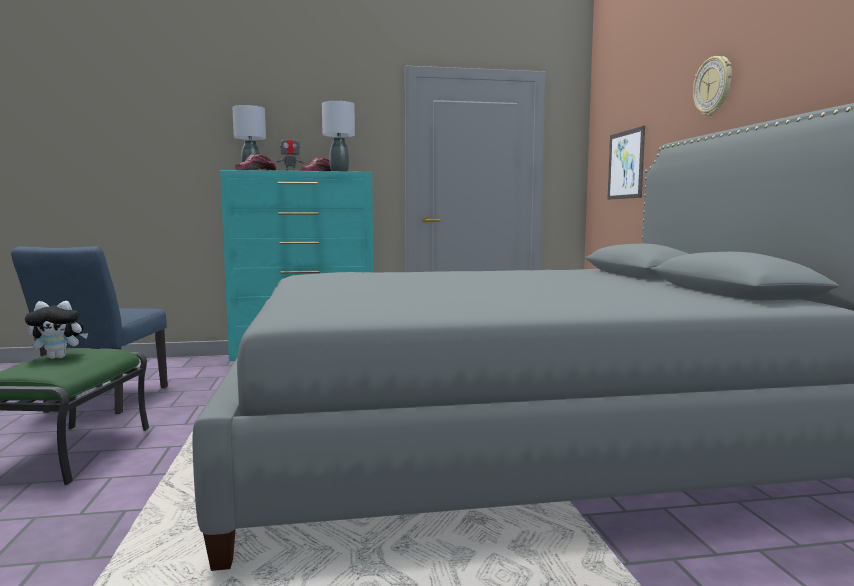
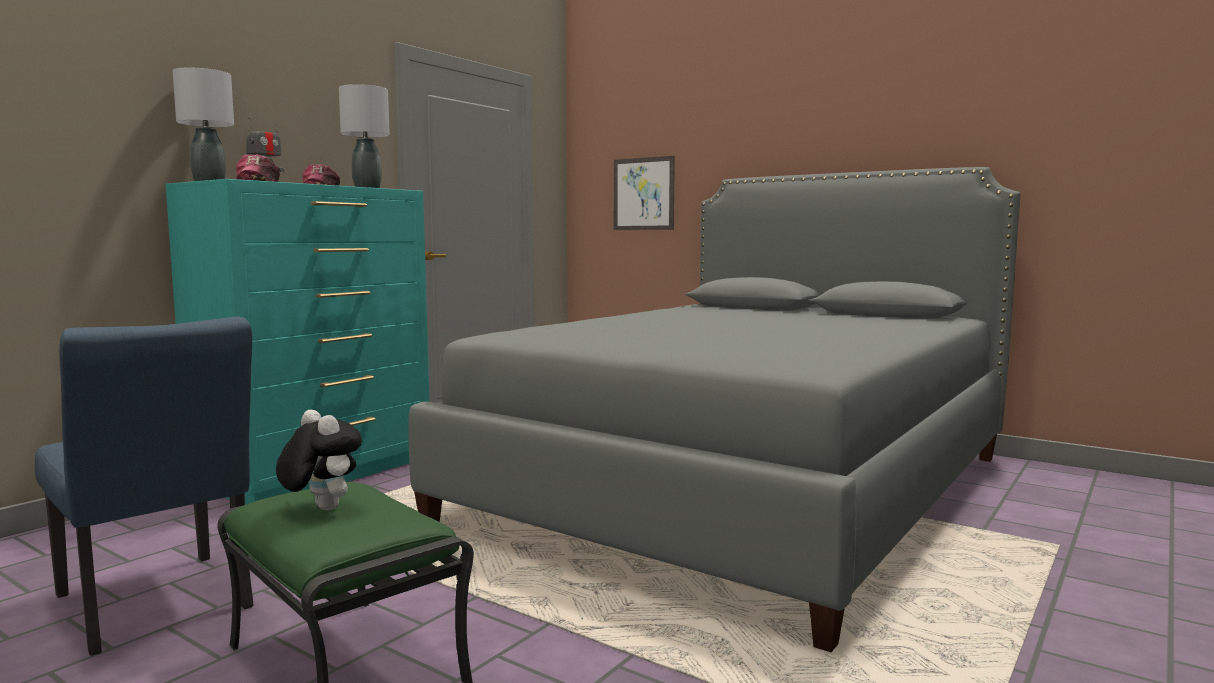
camera: 45 degrees left, 0 degrees up
(59, 357) = (320, 508): plush toy -> plush toy turned 75 degrees counterclockwise
(713, 86) = (775, 130): wall clock -> none

